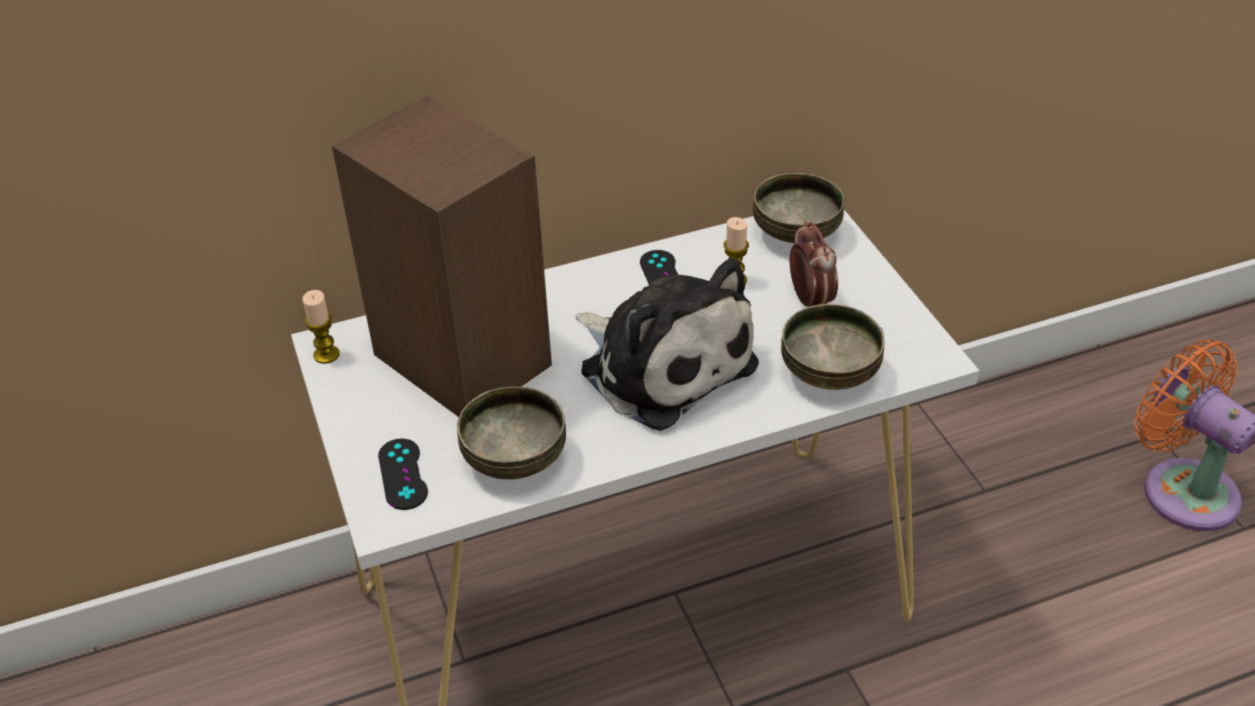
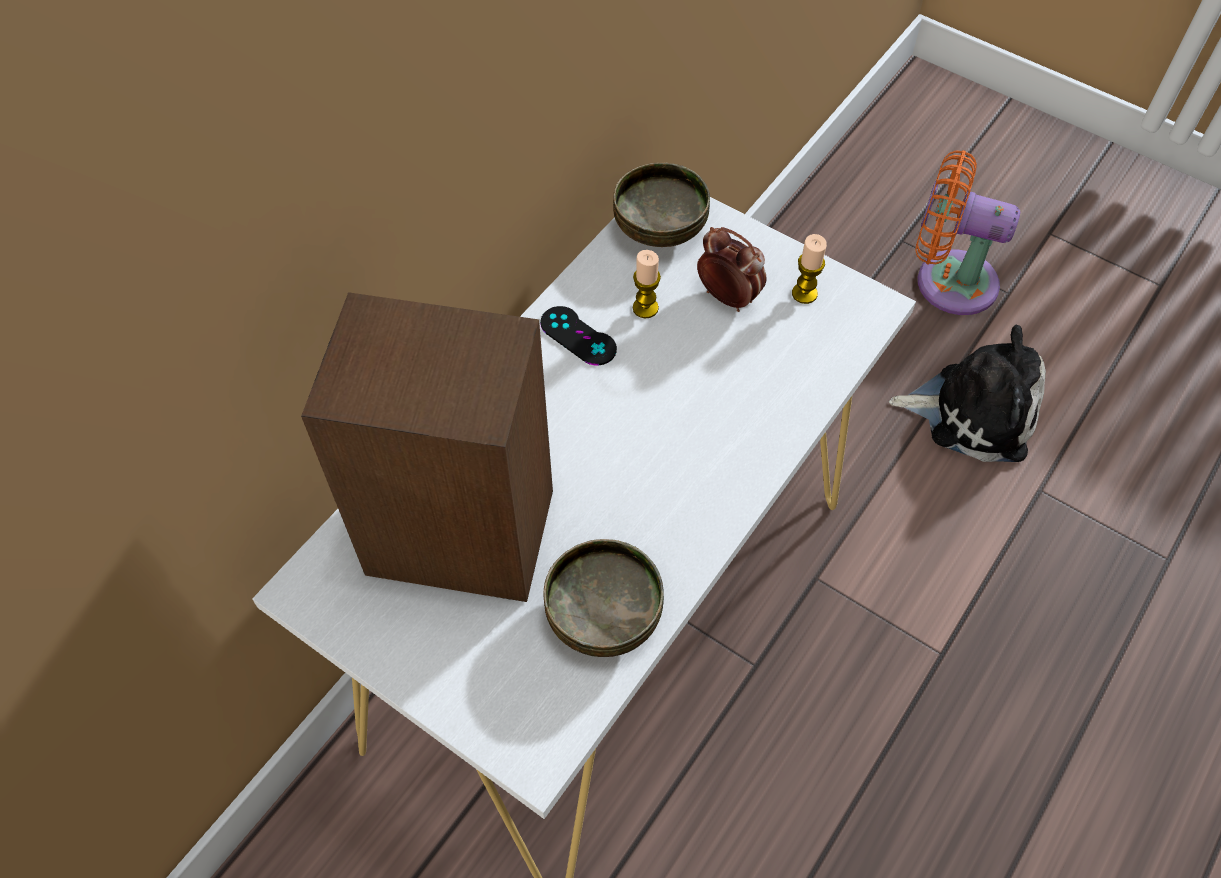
camera: 35 degrees left, 15 degrees up
(326, 355) = (314, 602): candle -> candle (804, 293)
(403, 474) = (510, 695): black game controller -> none
(662, 364) = (653, 434): plush toy -> plush toy (973, 411)
(830, 373) = (803, 367): bowl -> none

